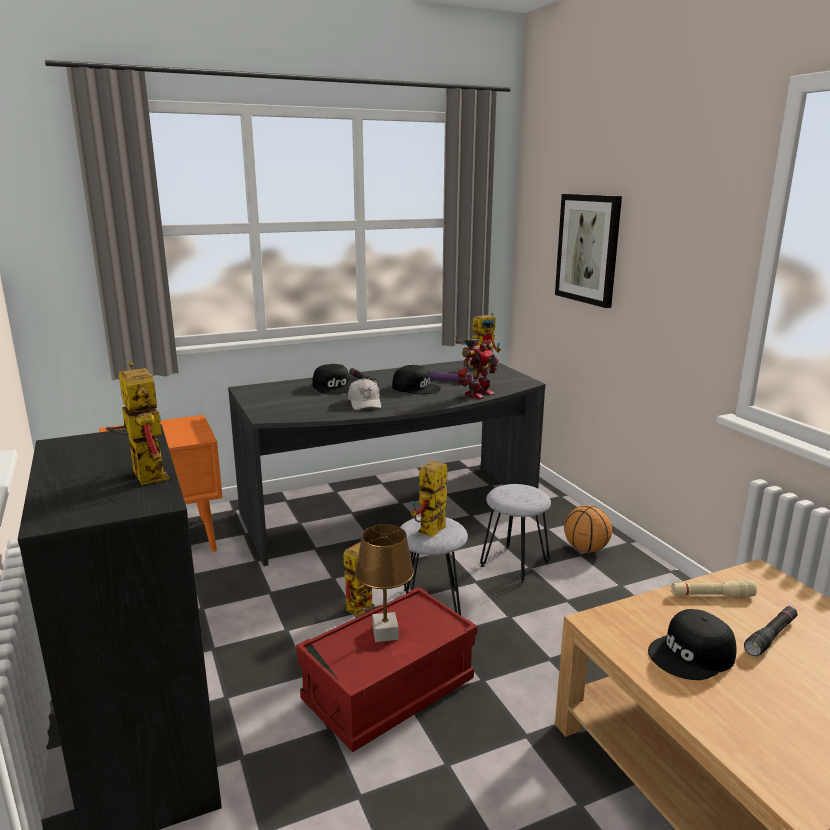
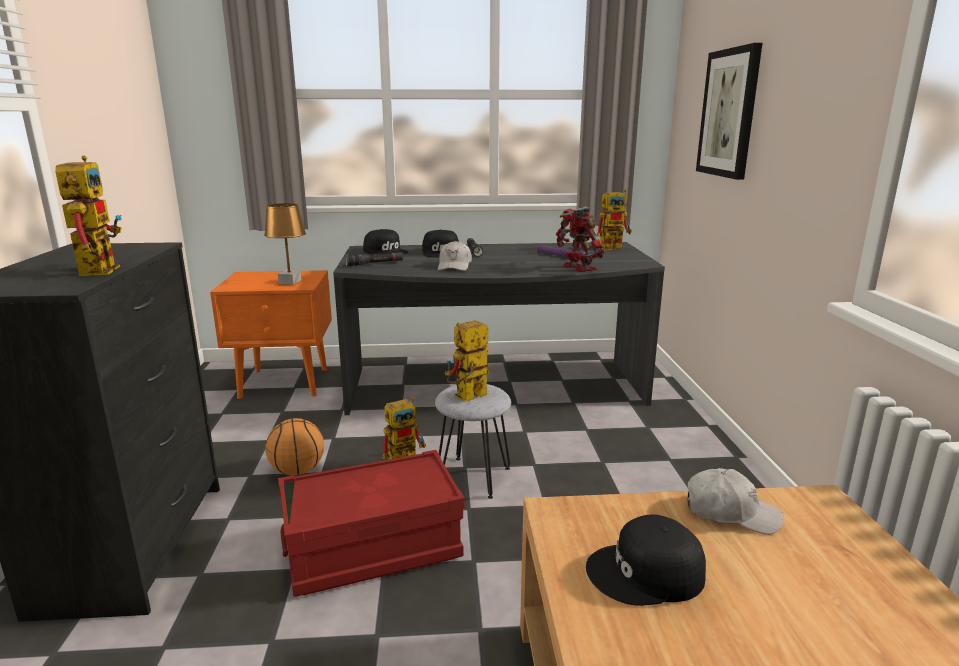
camera: 20 degrees right, 0 degrees up
(384, 633) = (369, 485): brown table lamp -> brown table lamp (290, 282)
(416, 387) = (520, 259): black cap -> black cap (386, 251)
(477, 394) = (577, 268): toy robot -> toy robot turned 90 degrees counterclockwise
(515, 564) = (588, 455): grey stool -> none
(586, 549) = (680, 455): basketball -> basketball (298, 471)
(711, 595) = (730, 512): beige flashlight -> white cap
(771, 636) = (777, 577): black flashlight -> black flashlight (375, 264)

